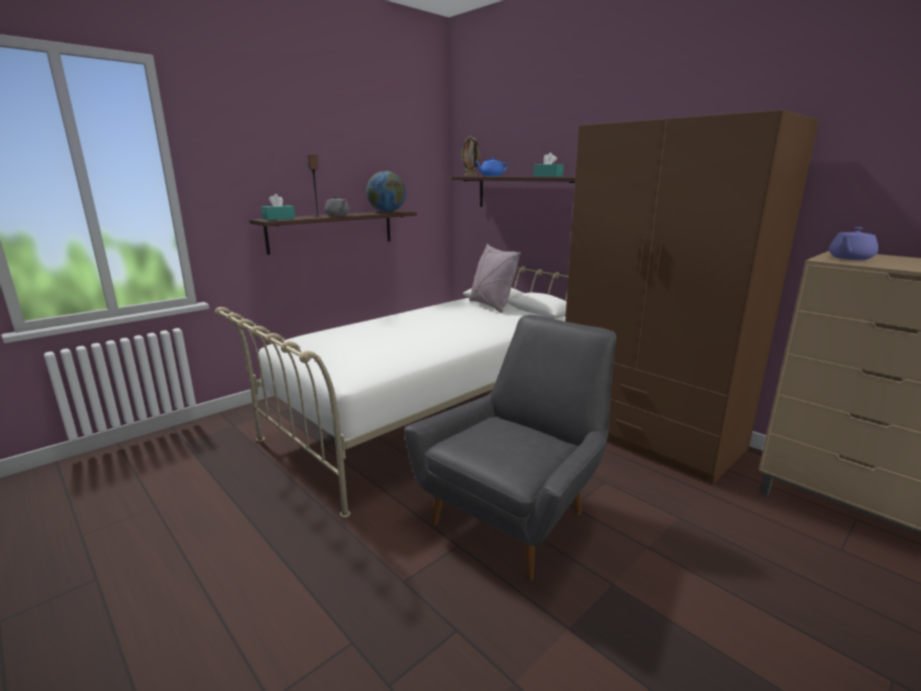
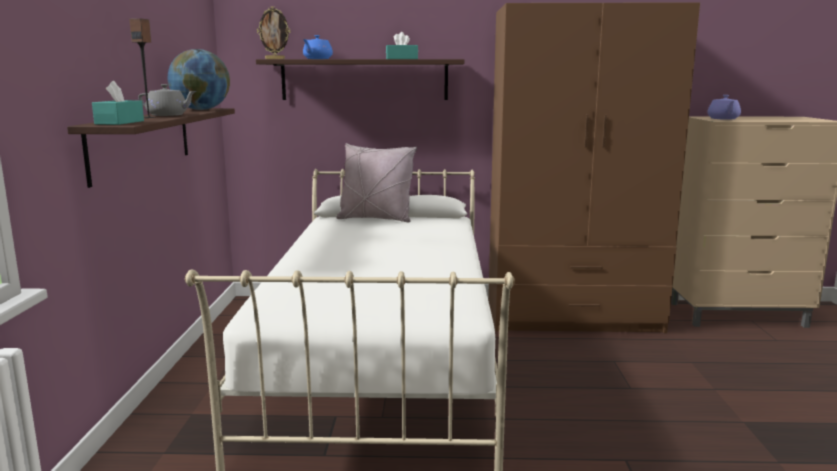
camera: 45 degrees left, 5 degrees down
(516, 515) = (614, 414): grey armchair -> none

